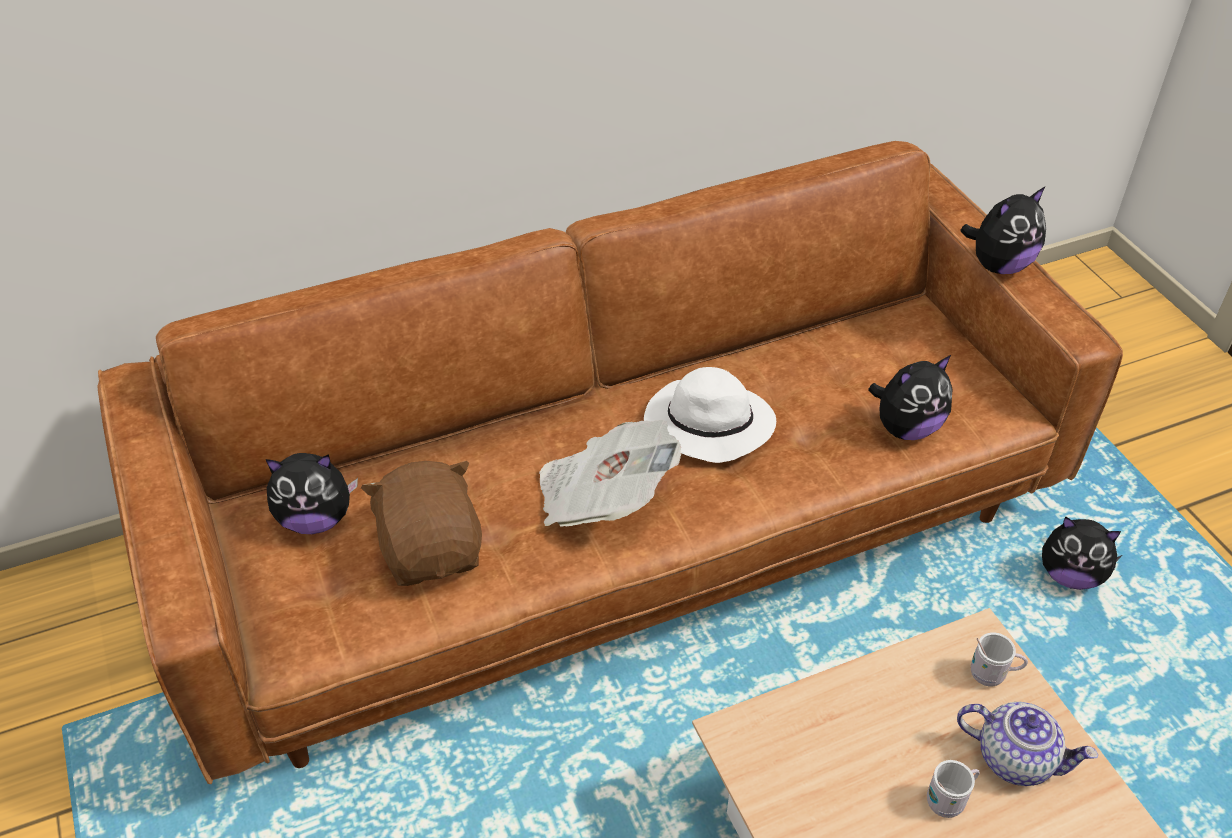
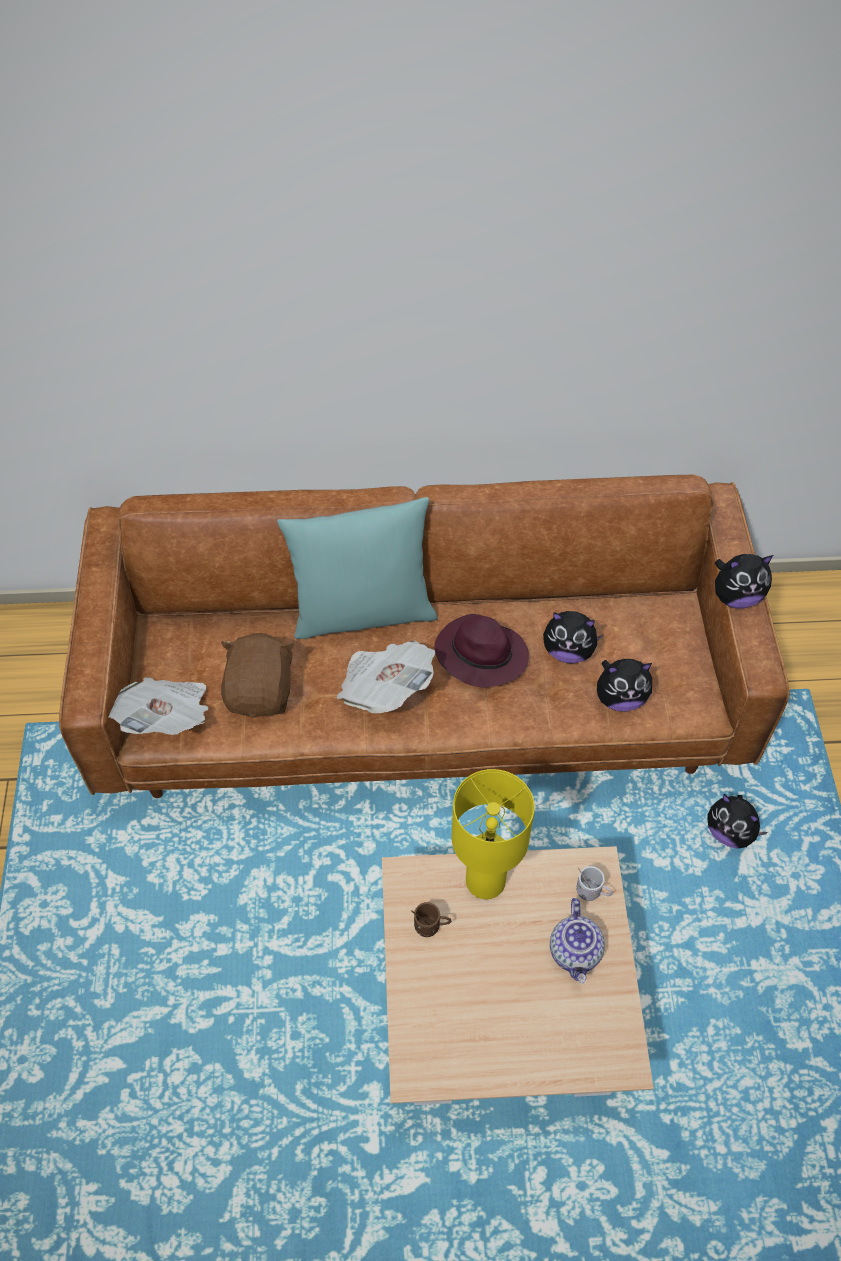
camera: 20 degrees right, 10 degrees up
(305, 624) = (166, 718): none -> newspaper
(316, 519) = (198, 646): plush toy -> plush toy (568, 651)
(529, 419) = (363, 612): none -> turquoise pillow
(706, 426) = (479, 654): white hat -> purple hat
(807, 791) = (431, 927): none -> brown mug
(848, 704) = (485, 880): none -> yellow table lamp
(949, 800) = (517, 963): white mug -> none
(1016, 758) = (575, 952): teapot -> teapot turned 45 degrees clockwise

